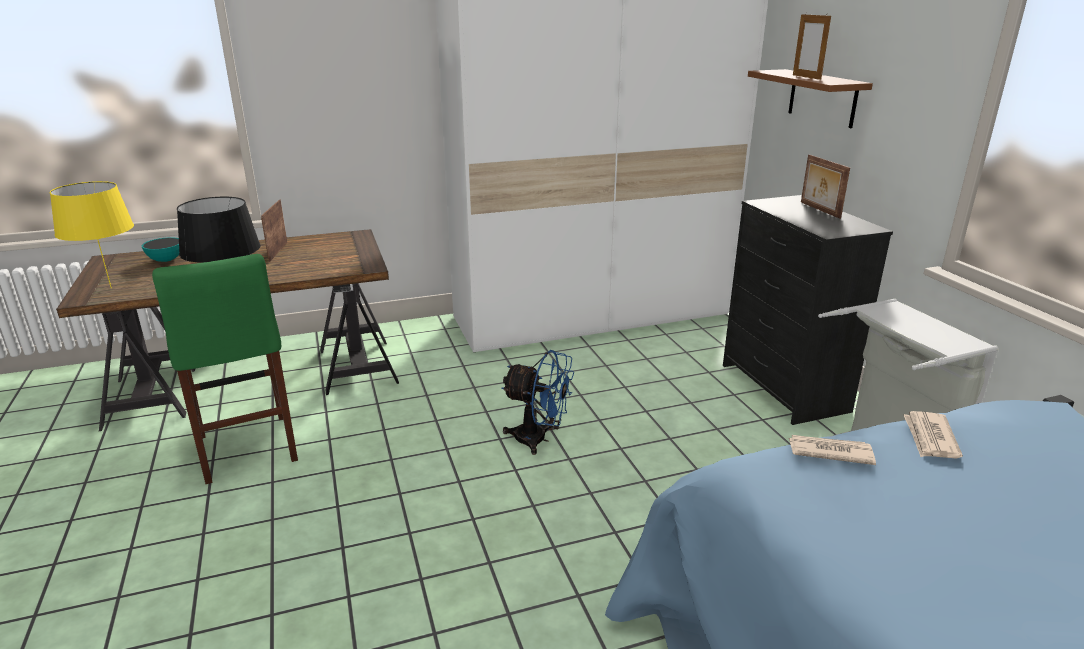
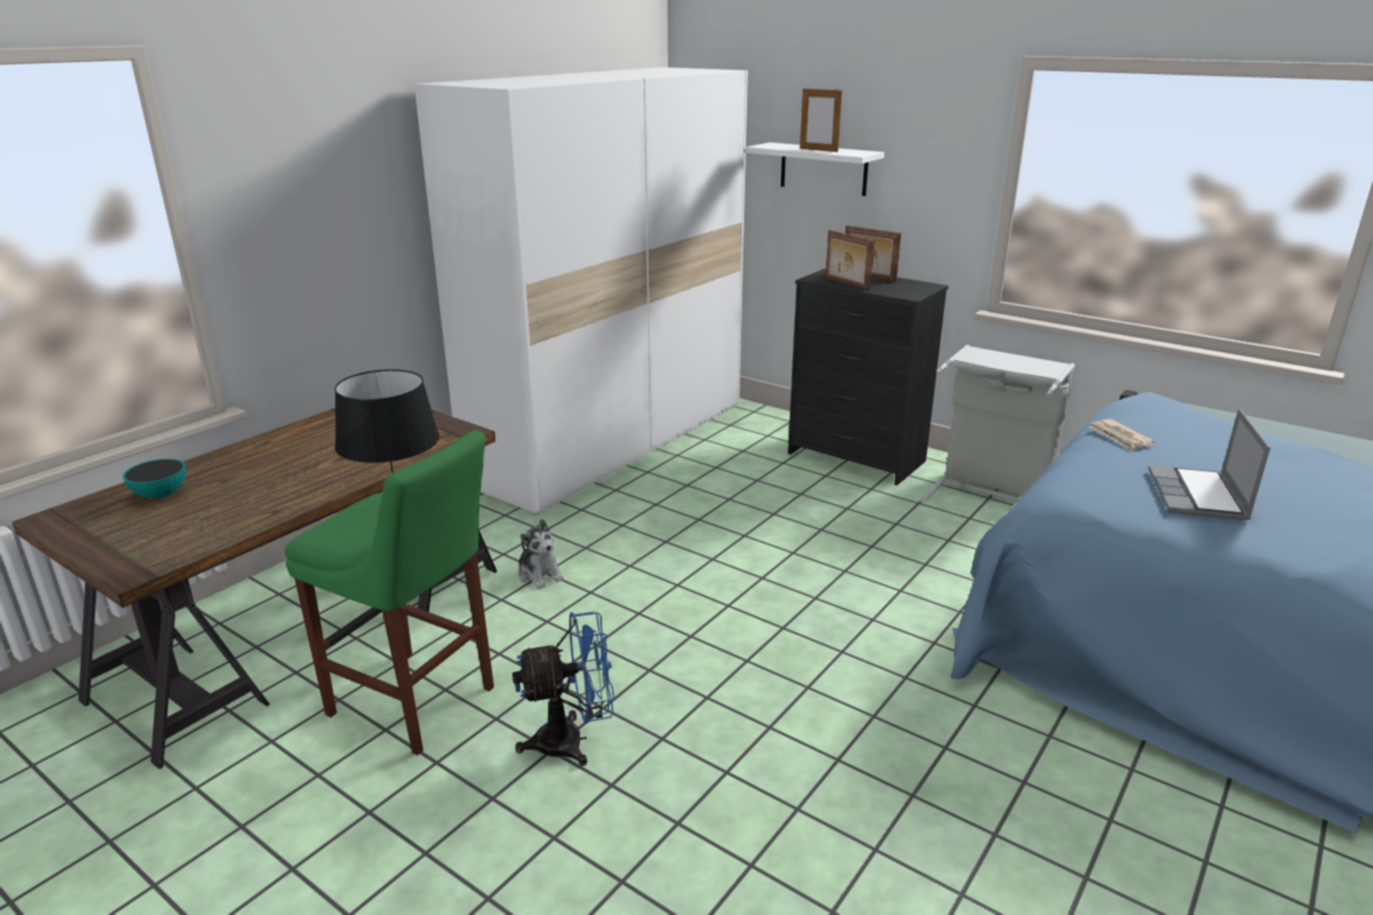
camera: 35 degrees left, 0 degrees up
(111, 288) = (150, 547): yellow table lamp -> none
(277, 251) = (307, 445): picture frame -> picture frame (846, 284)
(421, 395) = (540, 575): none -> plush toy
(538, 439) = (714, 572): blue fan -> blue fan (572, 741)
(822, 98) = (823, 169): brown shelf -> white shelf
(829, 452) = (1083, 466): newspaper -> none
(924, 535) = (1198, 496): none -> laptop

